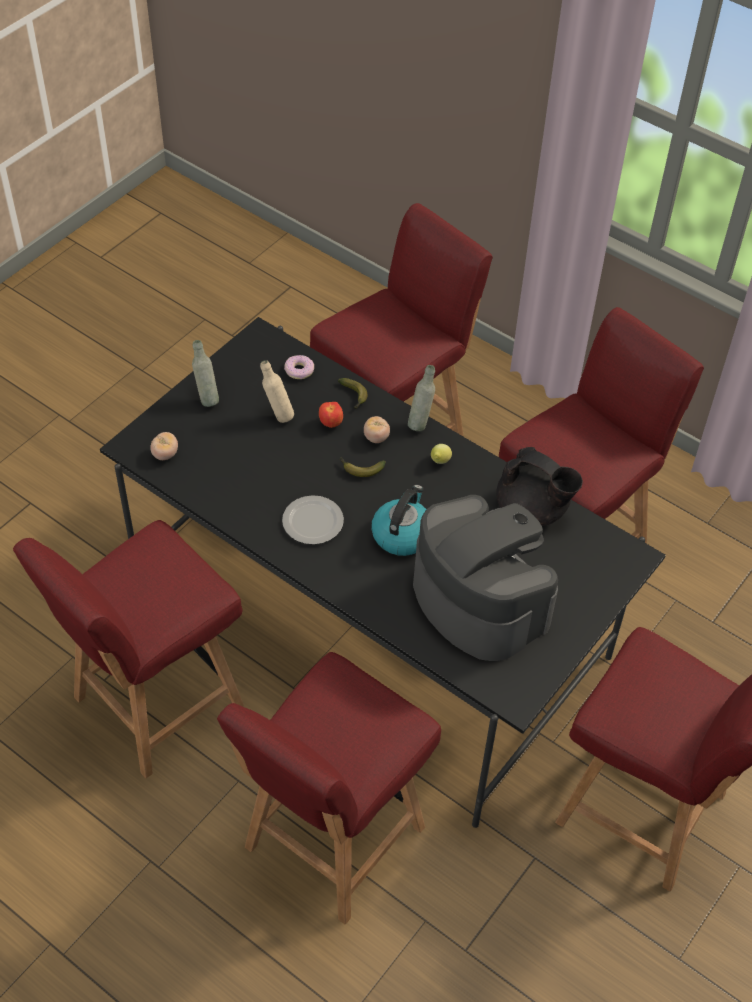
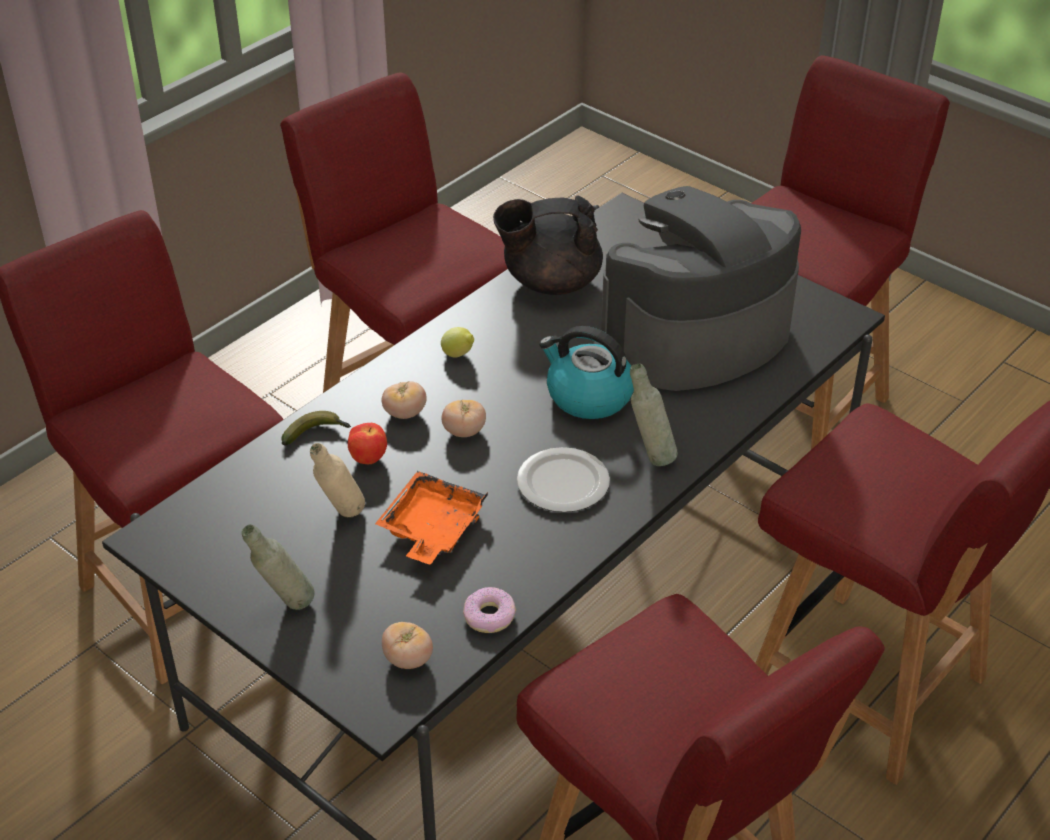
camera: 85 degrees left, 10 degrees down
(269, 458) = (431, 529): none -> orange tray
(299, 371) = (246, 492): donut -> donut (490, 616)
(360, 469) = (464, 431): banana -> tomato
(420, 422) = (381, 369): grey bottle -> grey bottle (650, 457)
(532, 510) = (550, 282): black teapot -> black teapot turned 135 degrees counterclockwise

